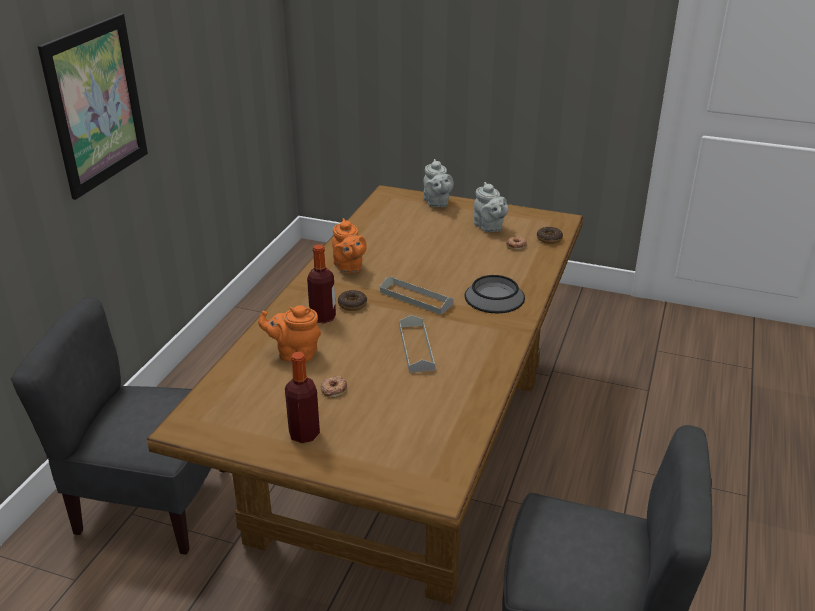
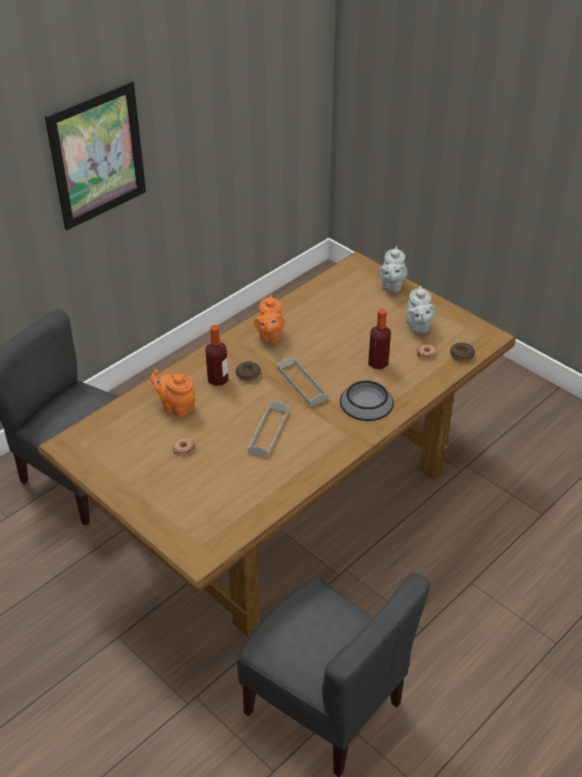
camera: 25 degrees right, 10 degrees up
(304, 434) = (139, 479): bottle -> bottle (378, 363)

